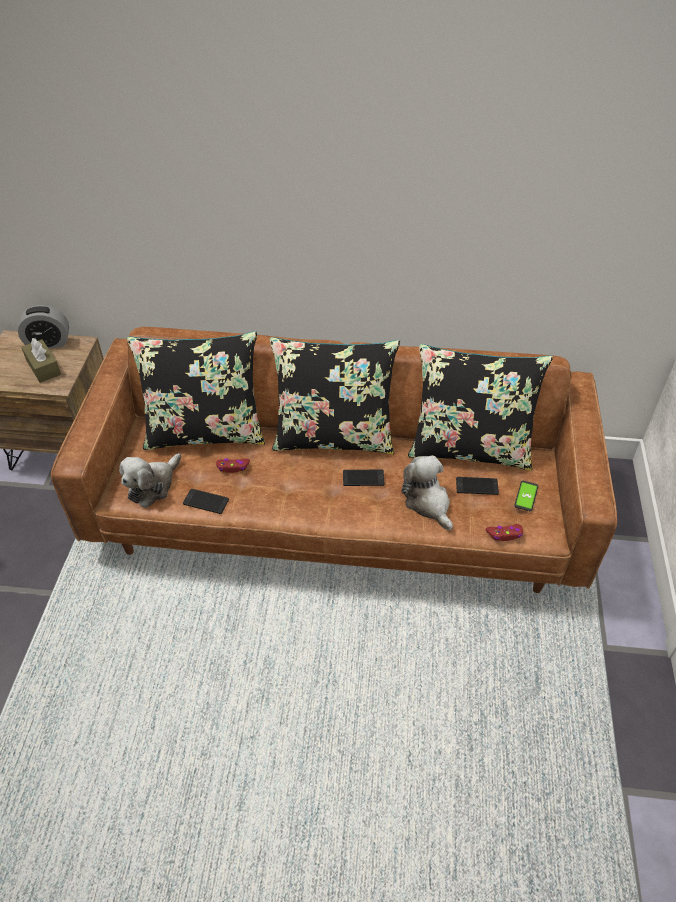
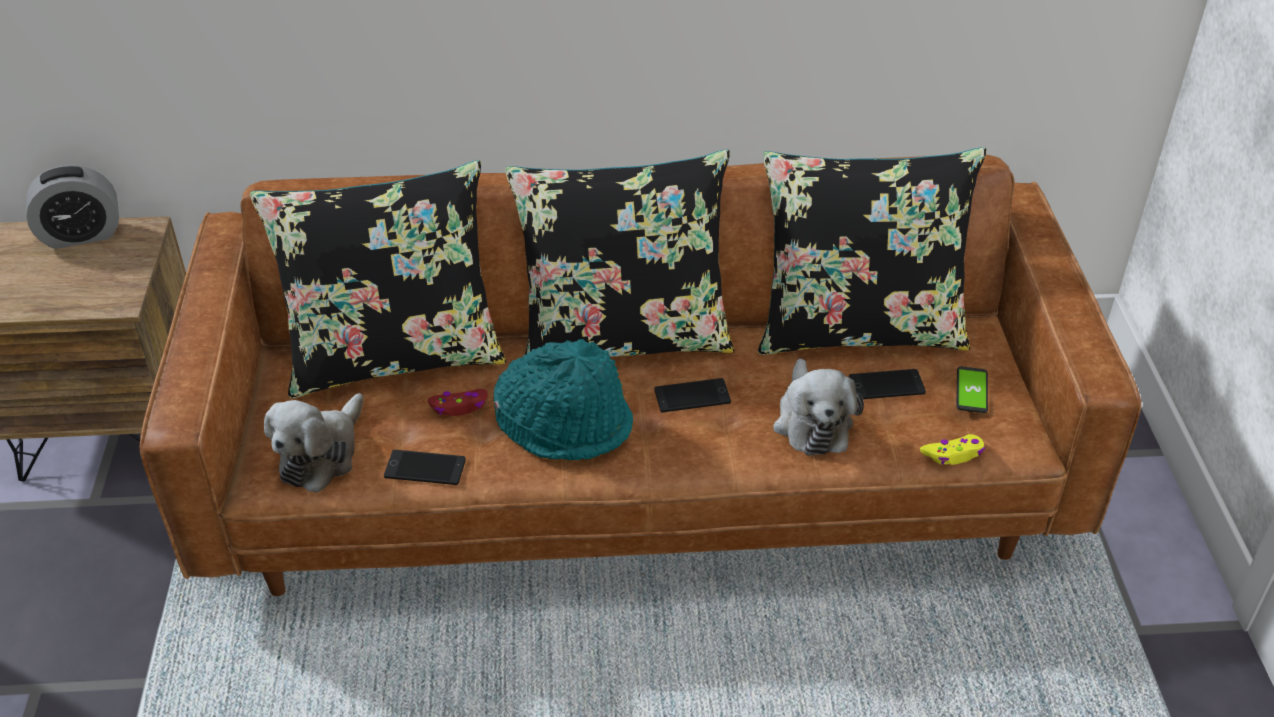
camera: 10 degrees left, 5 degrees down
(43, 367) = (81, 275): brown tissue box -> none
(288, 485) = (565, 423): none -> turquoise hat
(428, 503) = (812, 421): plush toy -> plush toy turned 150 degrees counterclockwise
(505, 534) = (953, 454): red game controller -> yellow game controller

